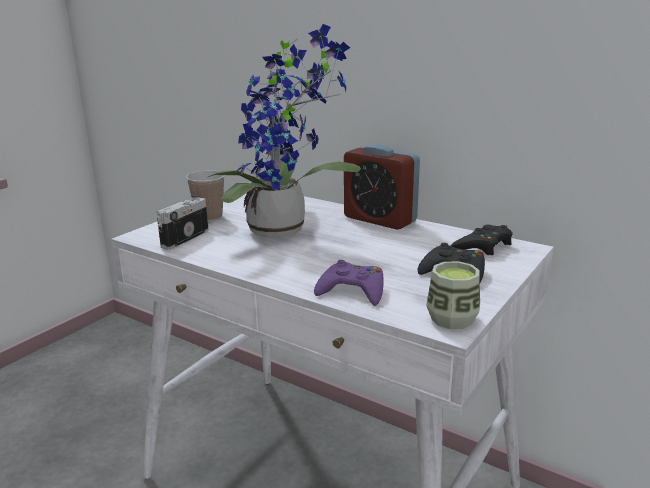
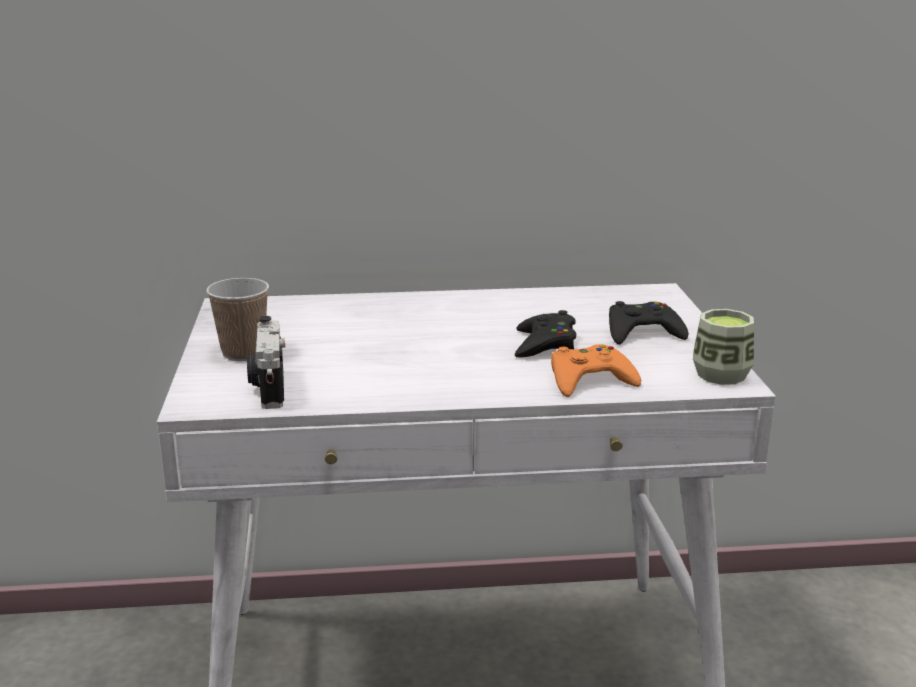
camera: 40 degrees left, 0 degrees up
(284, 229) = (380, 340): potted plant -> none
(353, 290) = (589, 380): purple game controller -> orange game controller
(380, 219) = (465, 299): alarm clock -> none
(483, 246) = (619, 299): black game controller -> black game controller (545, 344)

